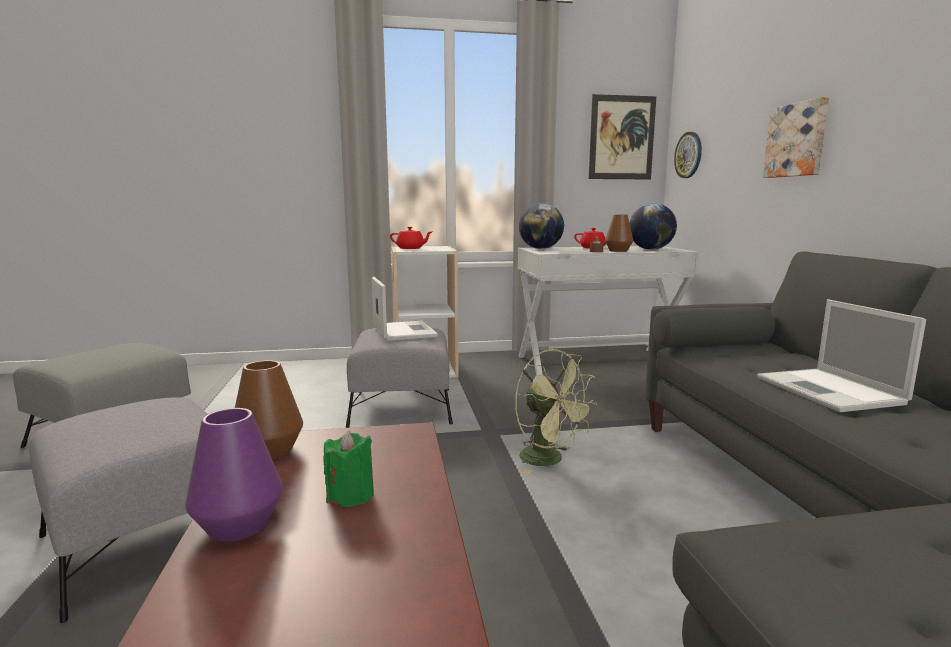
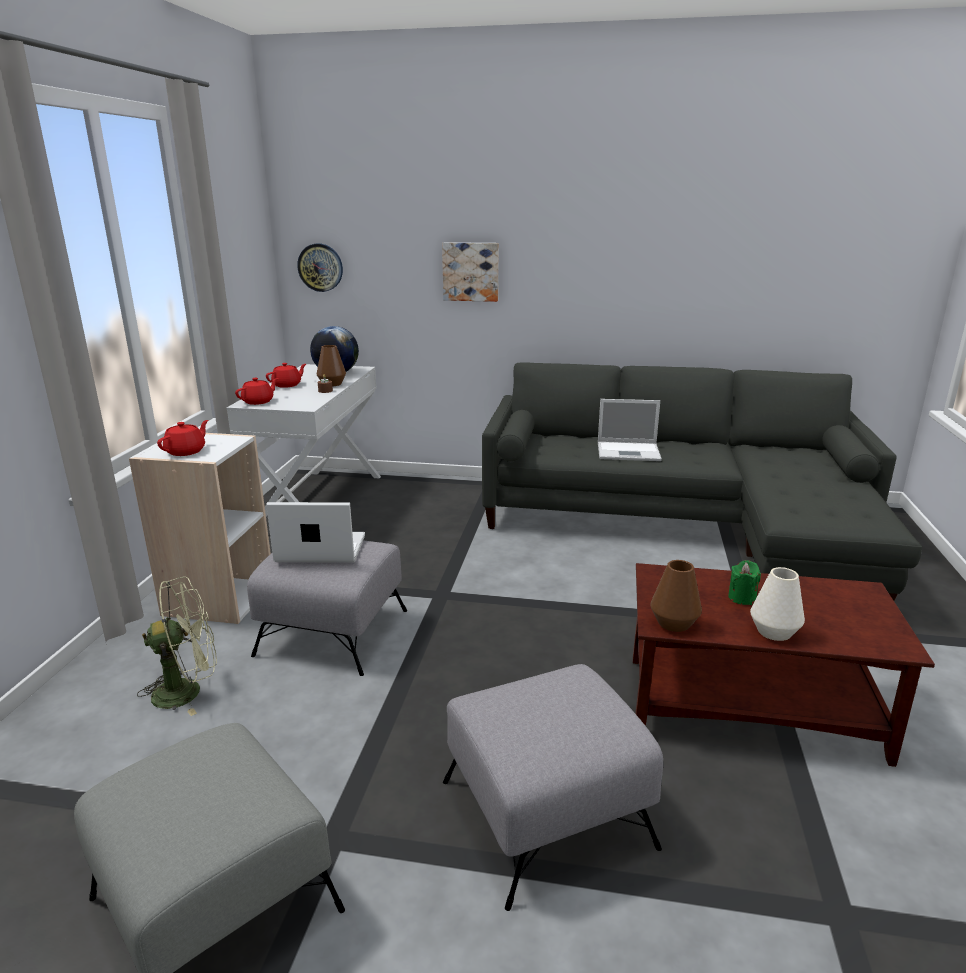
camera: 70 degrees left, 10 degrees up
(239, 525) = (774, 631): purple vase -> white vase
(540, 248) = (258, 401): globe -> red teapot
(549, 460) = (513, 581): green fan -> green fan (188, 691)
(621, 138) = (249, 249): picture -> none

